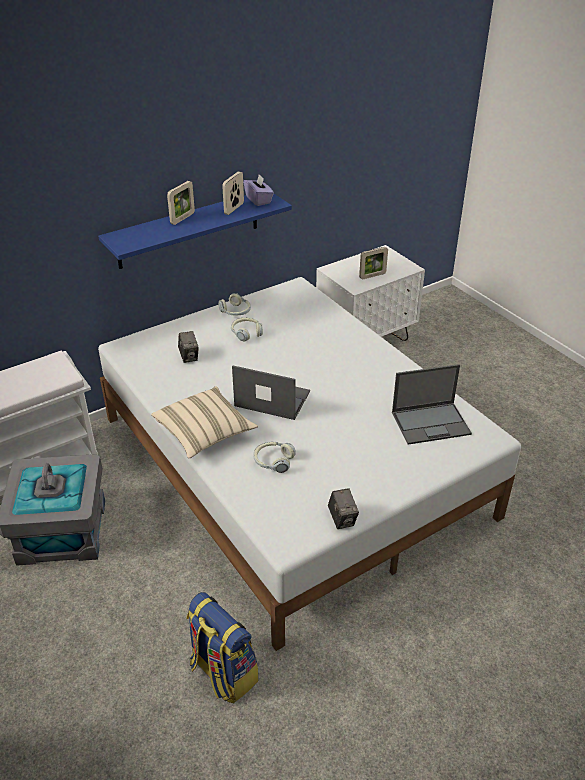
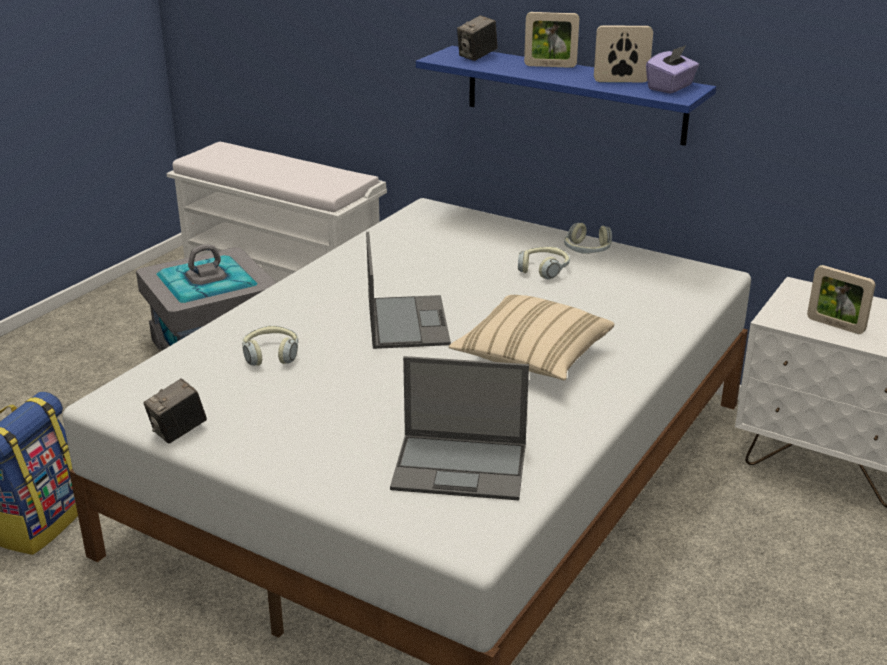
camera: 65 degrees right, 10 degrees down
(189, 357) = (448, 248): camera -> camera (477, 57)
(204, 433) = (298, 297): beige pillow -> beige pillow (532, 358)
(431, 423) = (461, 467): laptop -> laptop turned 45 degrees counterclockwise

